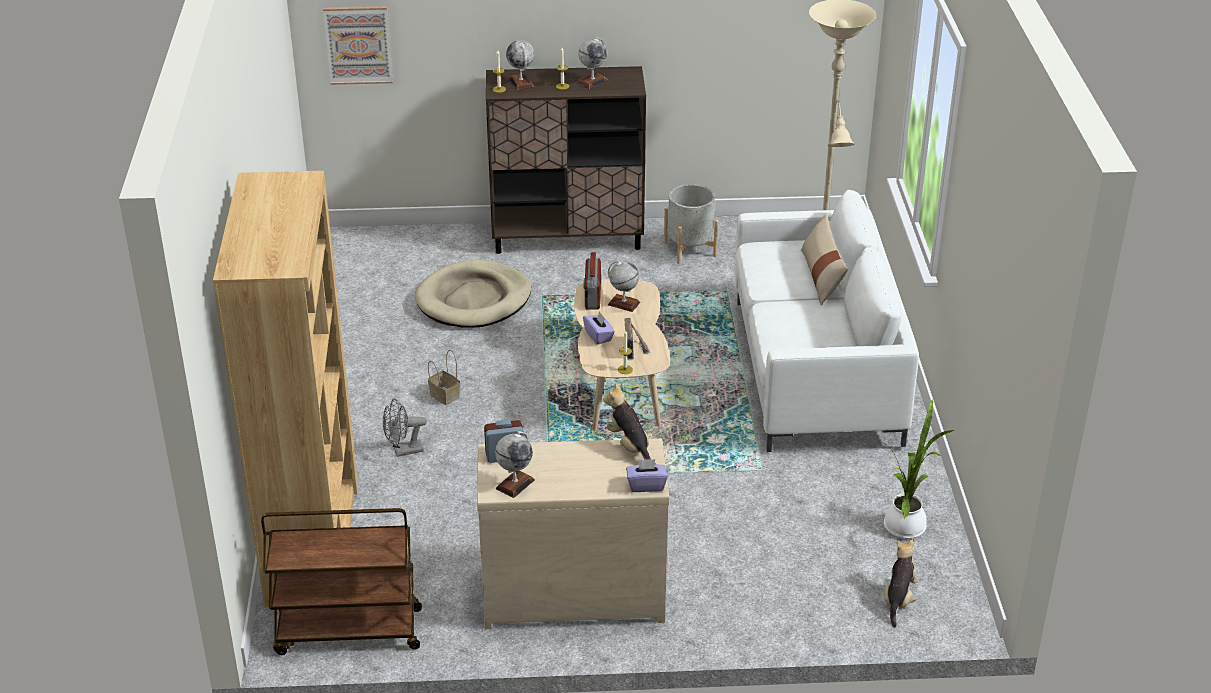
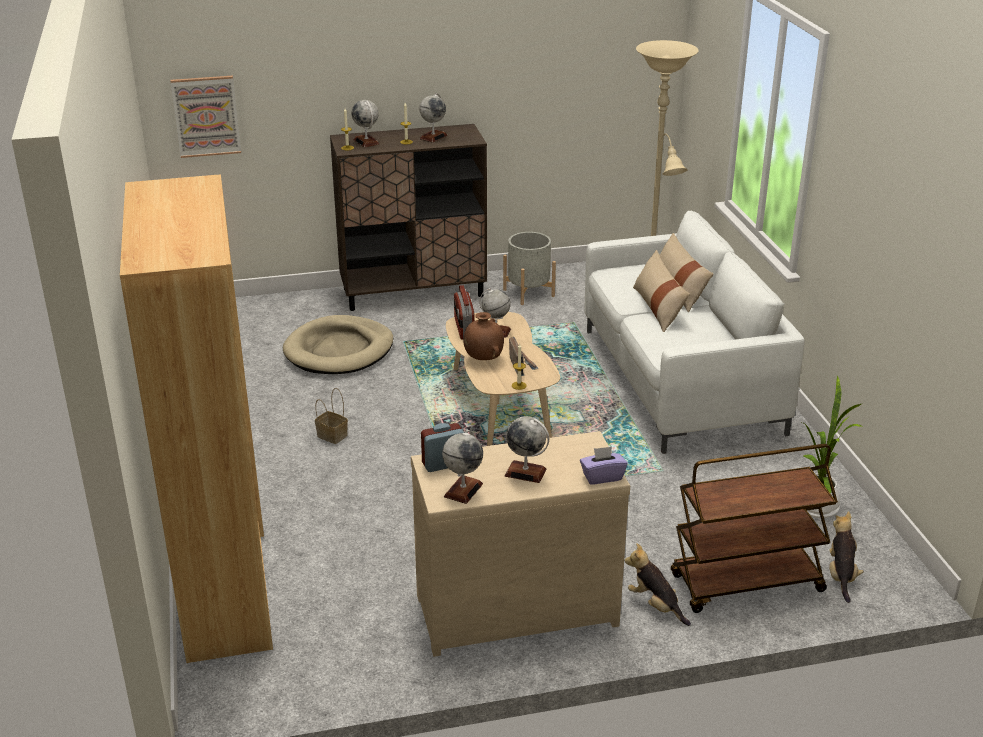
camera: 10 degrees left, 5 degrees down
(347, 632) = (284, 678): brown cart -> brown cart (746, 584)
(403, 451) = (303, 490): grey fan -> none
(577, 473) = (525, 472): none -> globe
(599, 336) = (483, 359): purple tissue box -> brown vase
(630, 446) = (571, 442): plush toy -> plush toy (655, 605)
(791, 297) = (658, 308): none -> beige pillow

